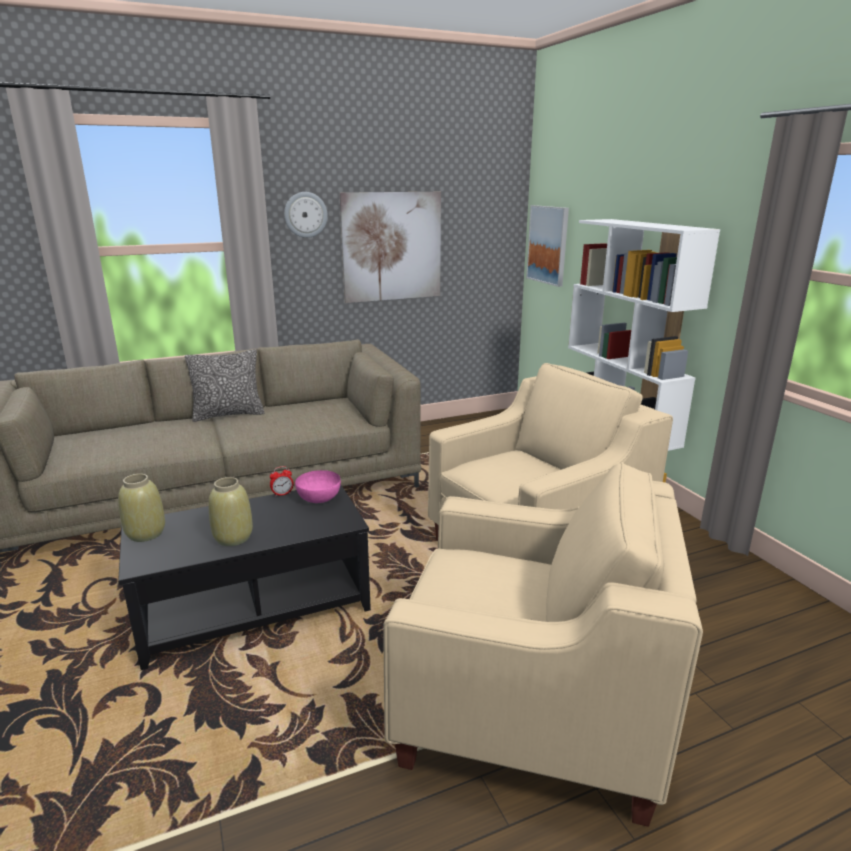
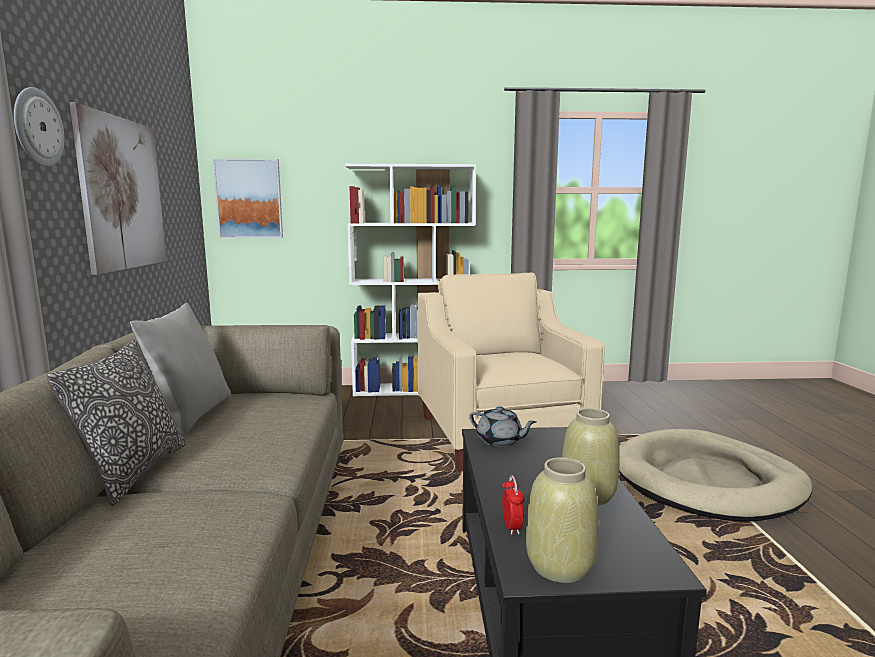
camera: 70 degrees left, 10 degrees down
(282, 494) = (476, 459): alarm clock -> alarm clock (512, 527)
(304, 403) = (191, 416): none -> grey pillow
(319, 498) = (500, 441): pink bowl -> grey teapot
(529, 710) = (707, 481): beige armchair -> beige dog bed

